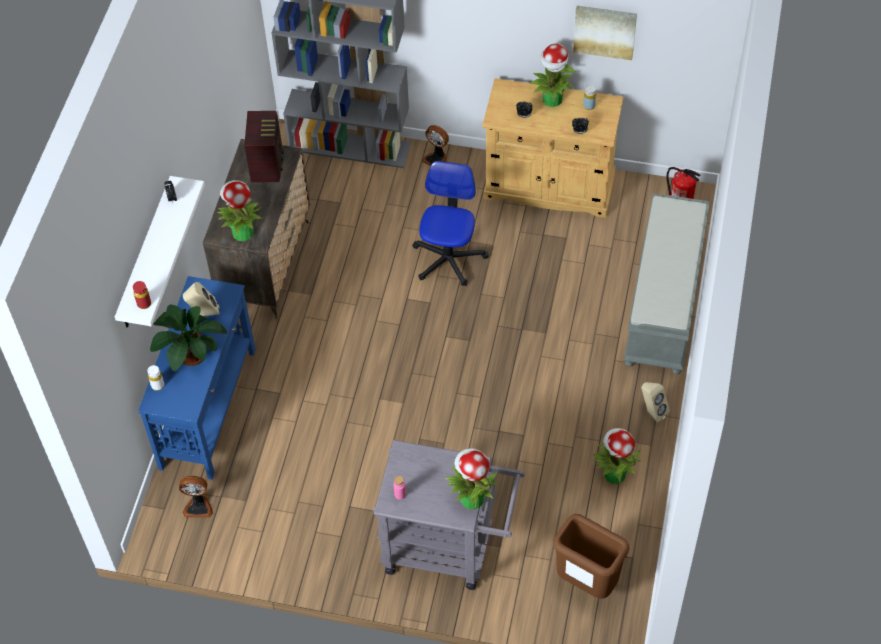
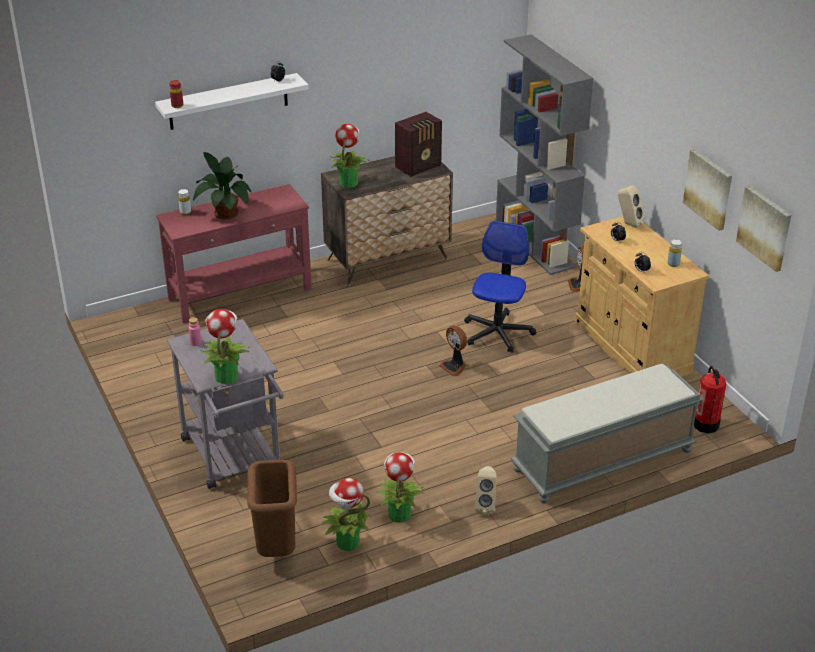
camera: 50 degrees right, 20 degrees down
(198, 506) = (155, 328): fan -> fan (454, 367)
(204, 314) = (265, 203): beige speaker -> beige speaker (628, 224)
(209, 407) = (241, 294): blue console table -> red console table
(448, 259) = (497, 333): office chair -> office chair turned 45 degrees counterclockwise
(552, 100) = (652, 245): potted plant -> potted plant (347, 543)
(691, 41) = (765, 227): none -> picture

